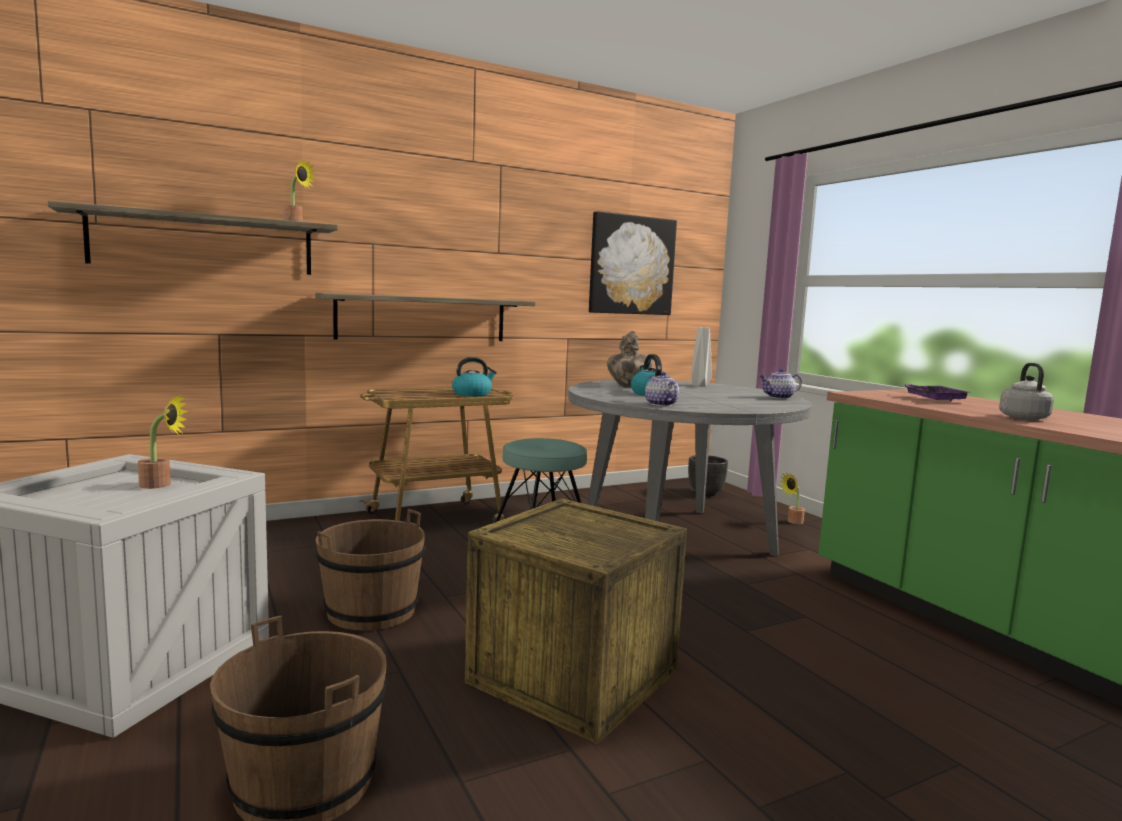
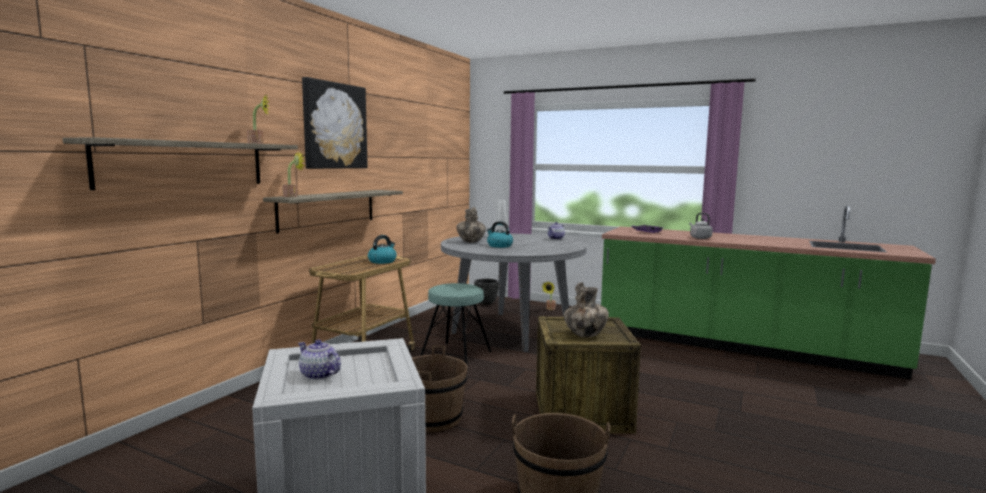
camera: 35 degrees left, 0 degrees up
(161, 485) = (351, 362): potted plant -> potted plant (292, 196)
(560, 538) = (585, 335): none -> vase
(631, 265) = (430, 159): picture -> picture (334, 126)
(660, 404) = (527, 252): teapot -> teapot (319, 375)

